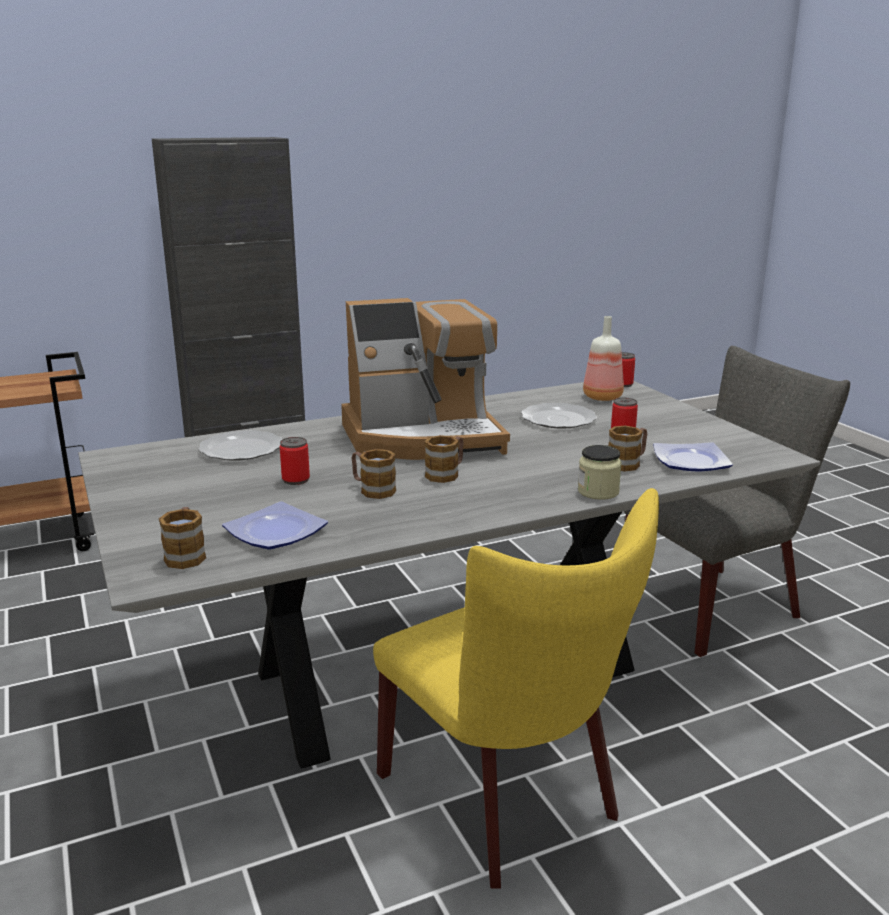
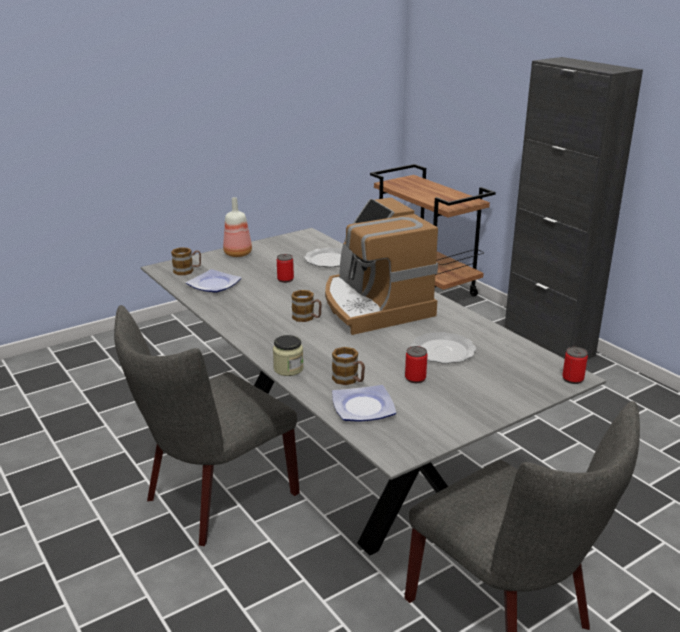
camera: 80 degrees right, 5 degrees up
(372, 489) = (275, 300): mug -> none
(508, 802) = (213, 499): yellow chair -> grey chair
(602, 397) = (521, 368): bottle -> bottle (238, 253)

